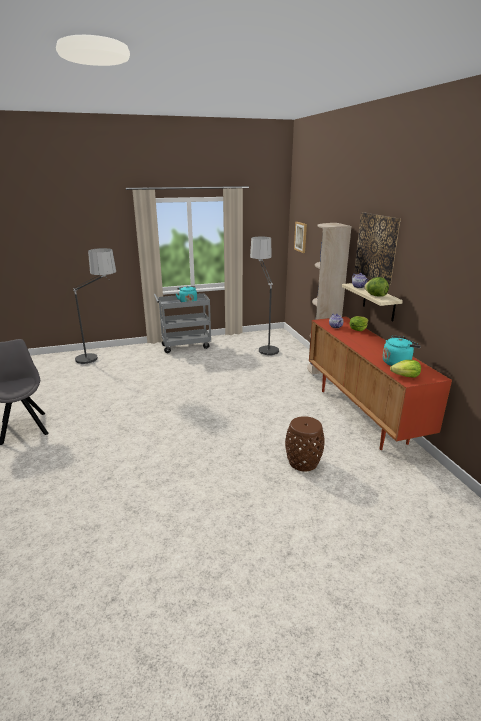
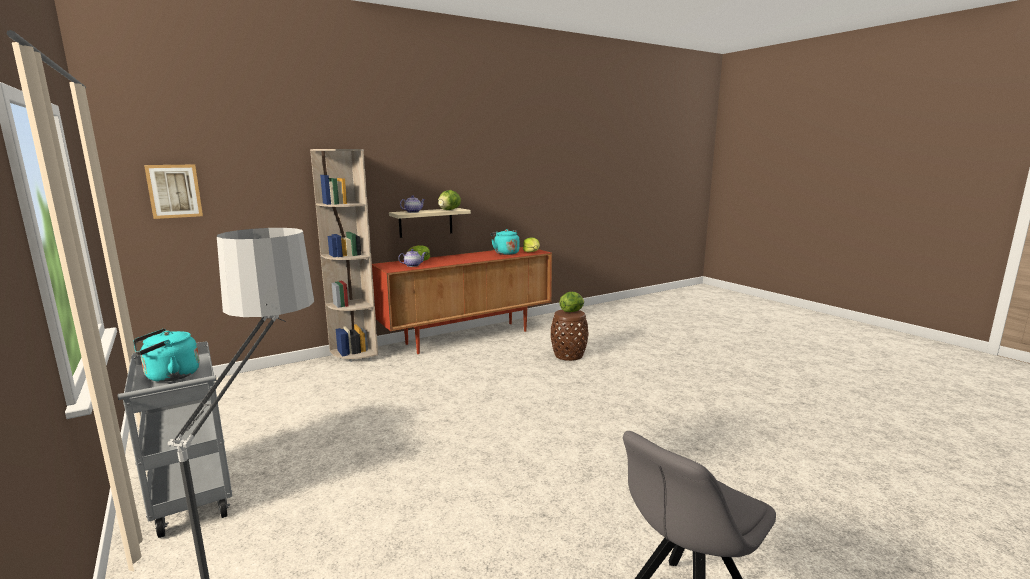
camera: 105 degrees left, 10 degrees down
(263, 346) = (233, 402): floor lamp -> none
(309, 426) = (572, 311): none -> lettuce
(377, 247) = (406, 166): picture -> none

